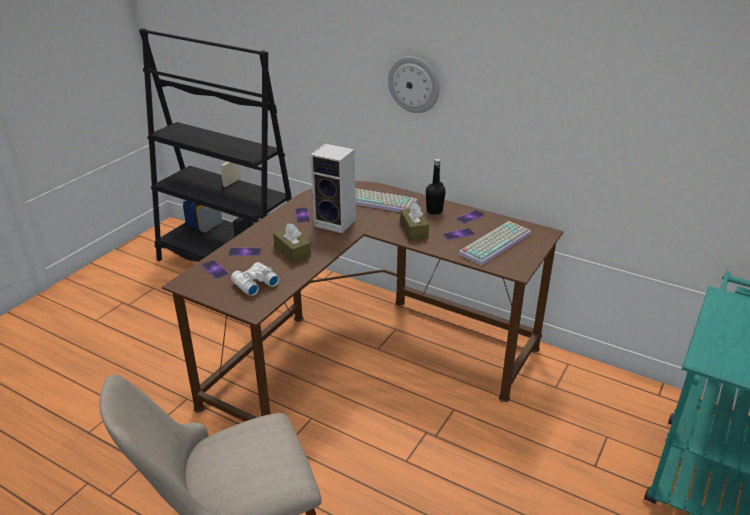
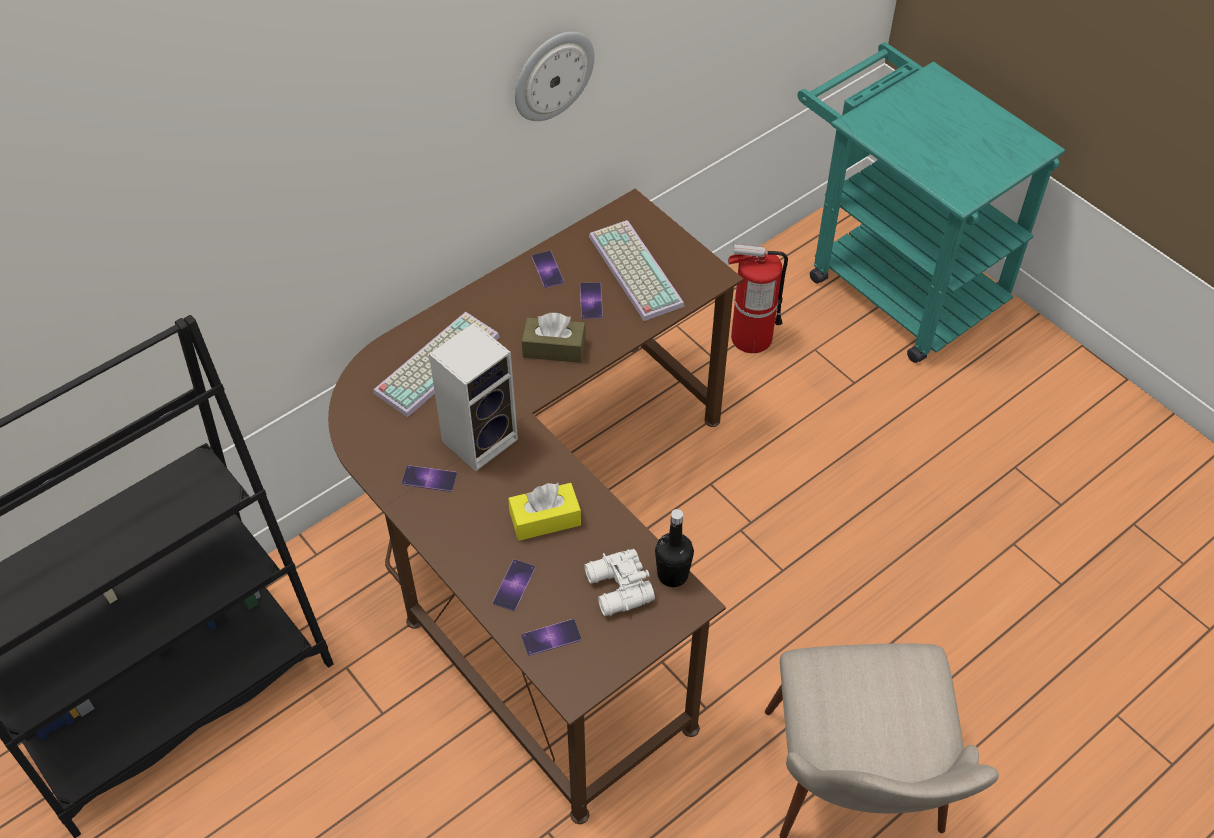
camera: 70 degrees left, 20 degrees up
(292, 252) = (545, 519): brown tissue box -> yellow tissue box
(414, 84) = (389, 165): wall clock -> wall clock (552, 75)
(434, 211) = (507, 304): black bottle -> black bottle (672, 574)
(588, 401) = (750, 338): none -> fire extinguisher

